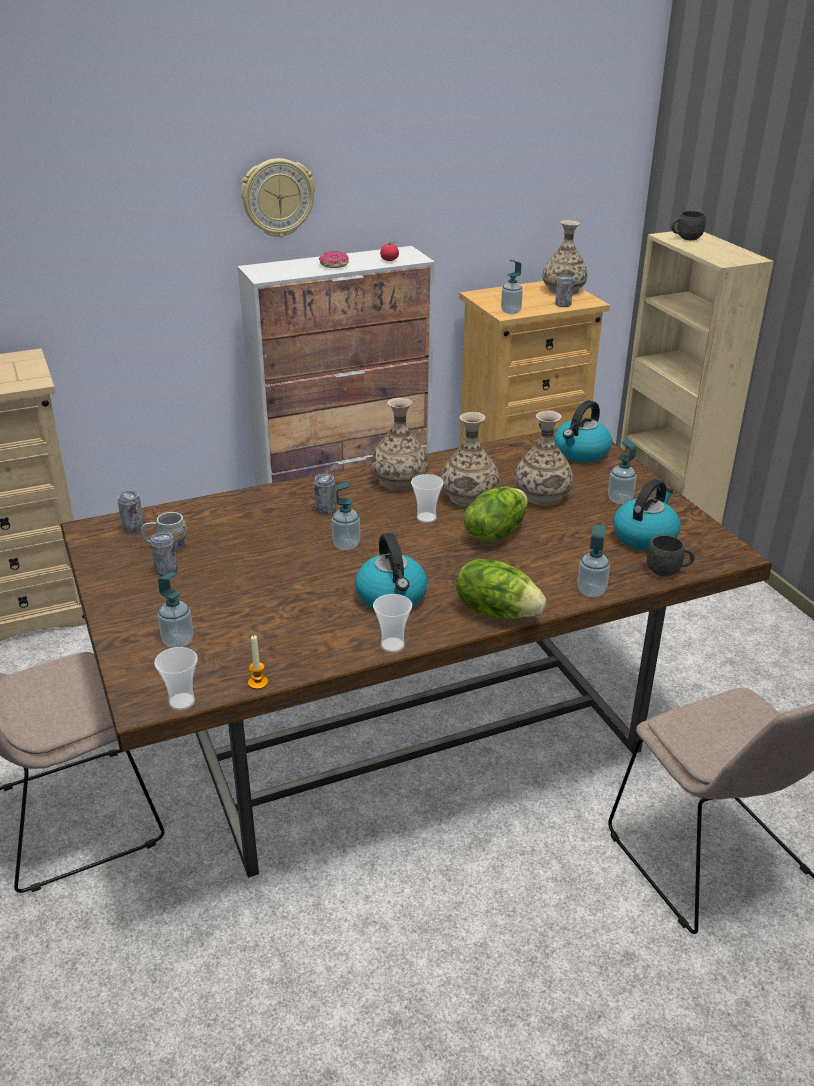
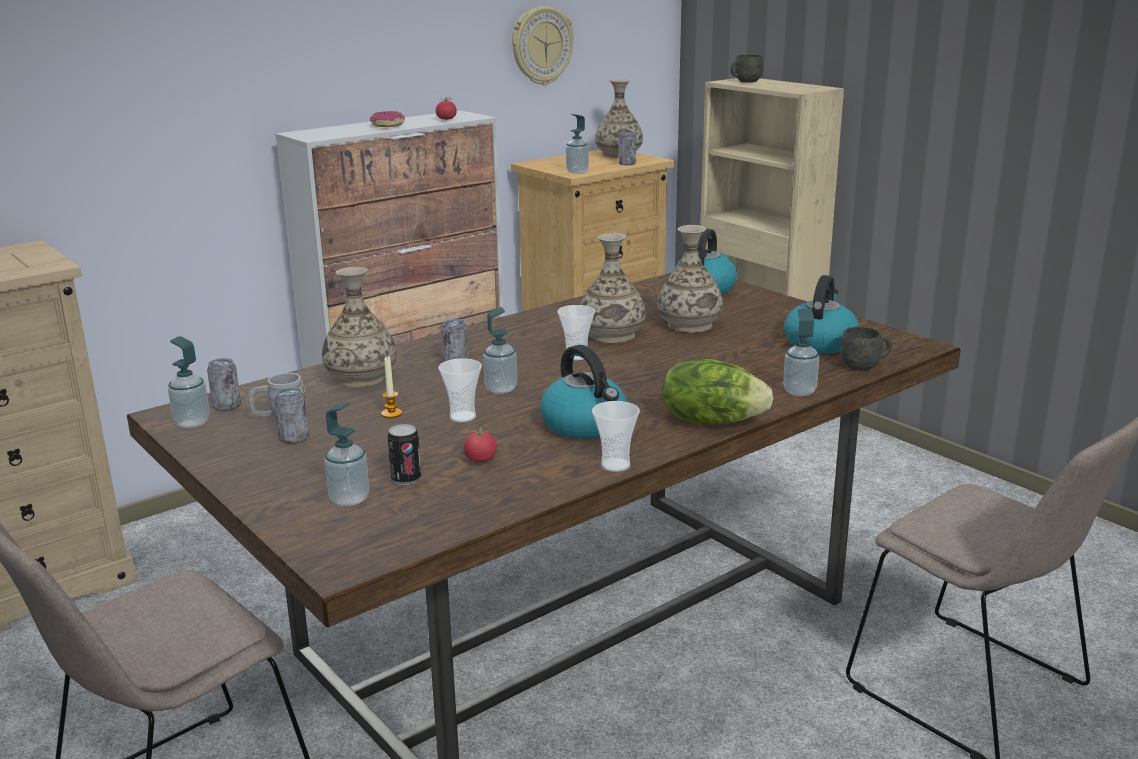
camera: 15 degrees left, 10 degrees down
(182, 701) = (390, 554): cup -> cup (462, 417)
(228, 629) = (406, 479): none -> can
(258, 683) = (477, 522): candle -> candle (391, 414)
(277, 197) = (314, 56): wall clock -> wall clock (541, 46)
(292, 619) = (481, 460): none -> tomato
(399, 481) = (524, 331): vase -> vase (360, 377)
(495, 533) = (661, 359): lettuce -> none
(620, 499) = (772, 318): soap dispenser -> soap dispenser (192, 423)

